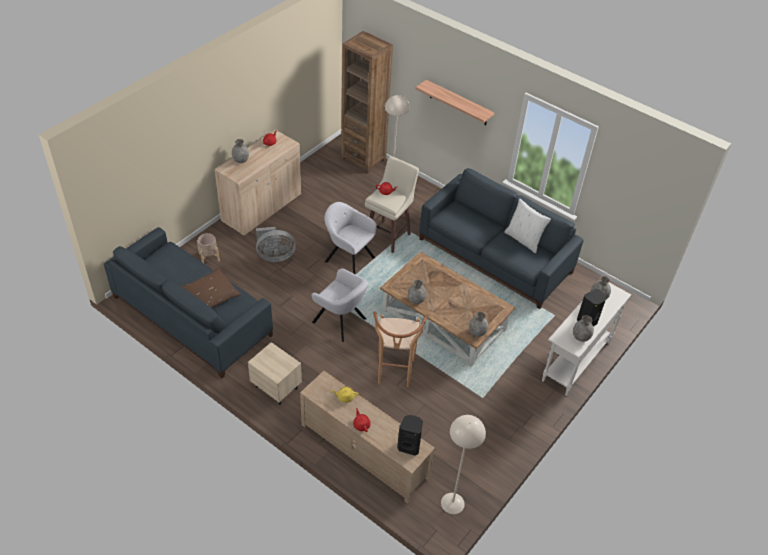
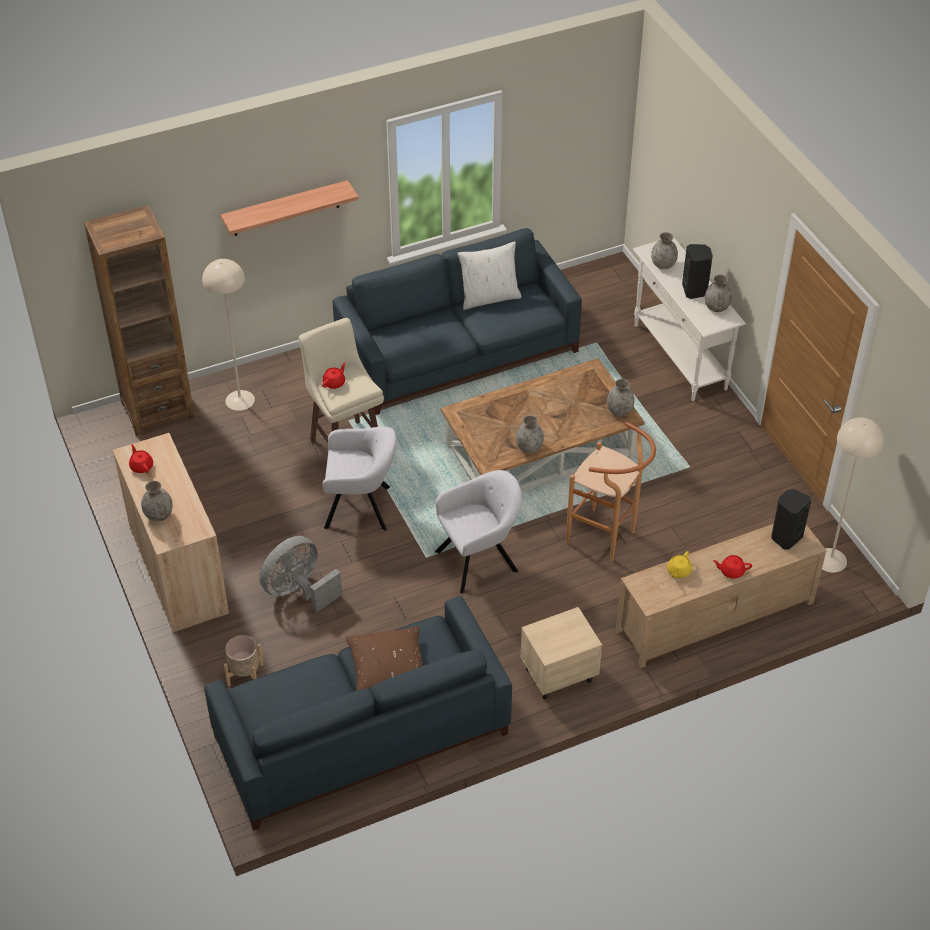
camera: 60 degrees left, 0 degrees up
(274, 256) = (298, 591): grey fan -> grey fan turned 150 degrees counterclockwise
(348, 258) = (361, 507): grey armchair -> grey armchair turned 150 degrees counterclockwise

